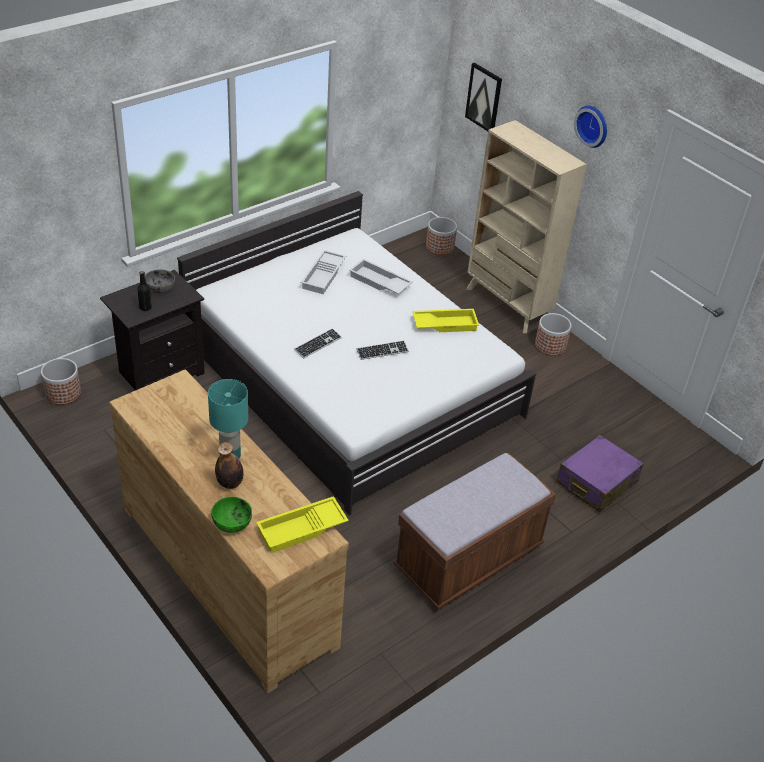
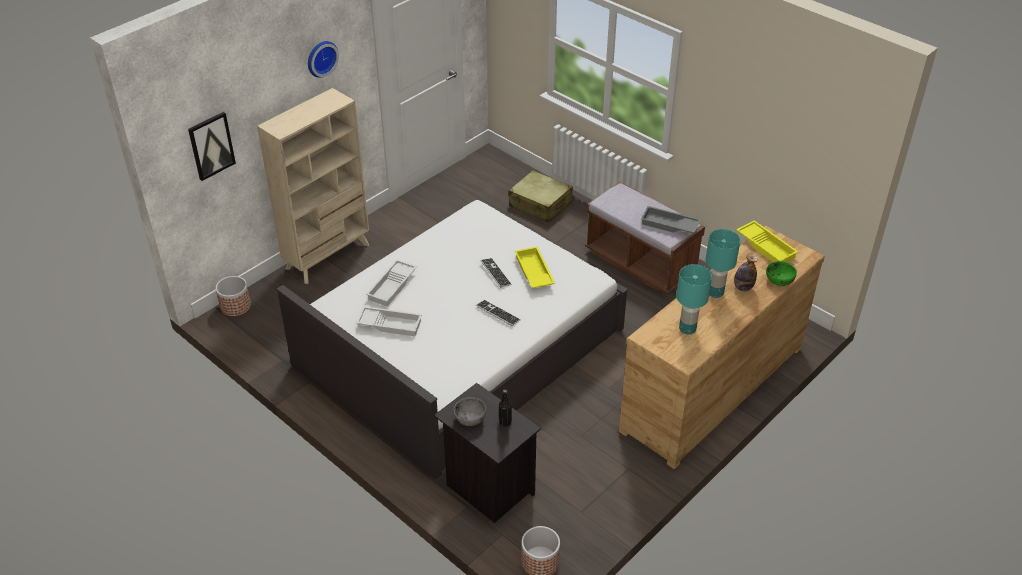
camera: 95 degrees left, 0 degrees up
(178, 417) = (688, 329): none -> turquoise table lamp
(445, 324) = (445, 241): yellow tray -> yellow tray (533, 272)
(446, 516) = (669, 225): none -> grey tray
(550, 345) = (383, 229): planter -> none
(596, 482) = (540, 205): purple suitcase -> beige suitcase

